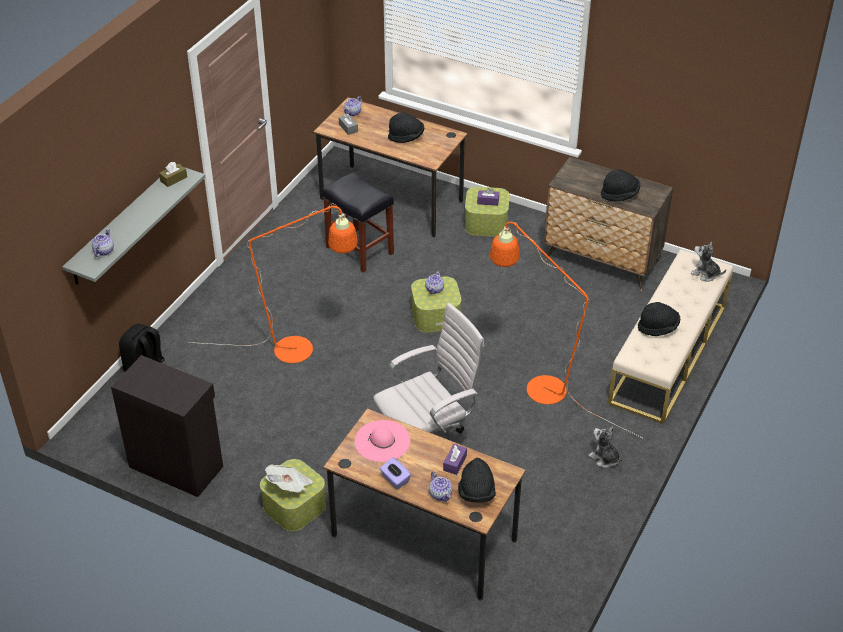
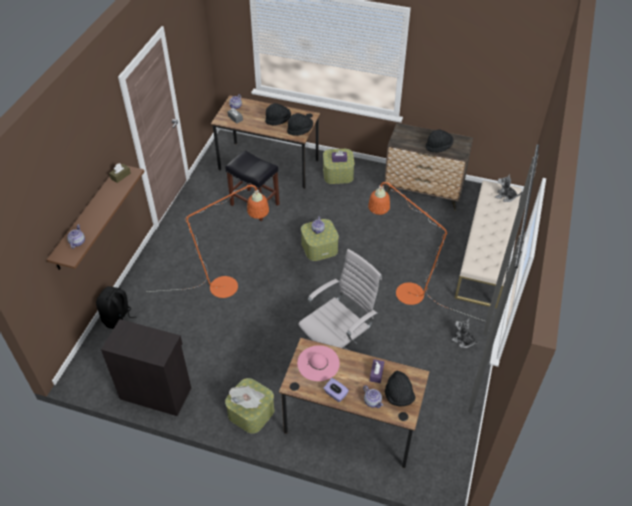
camera: 10 degrees left, 5 degrees up
(123, 225) = (87, 217): grey shelf -> brown shelf
(658, 327) = (485, 241): black hat -> black hat (300, 130)

